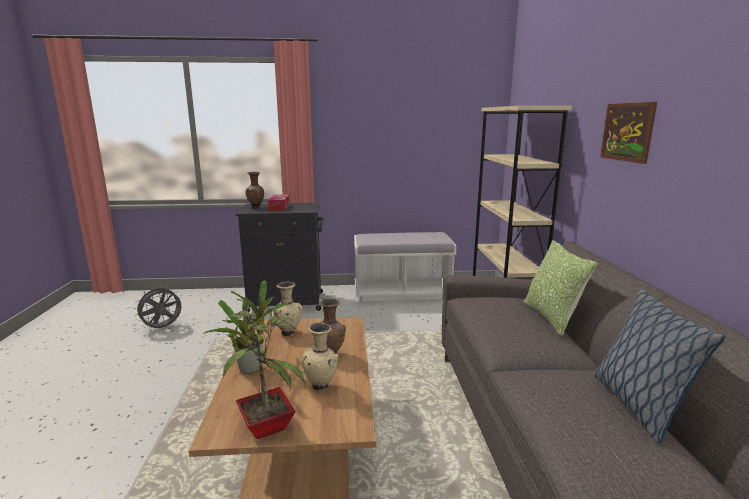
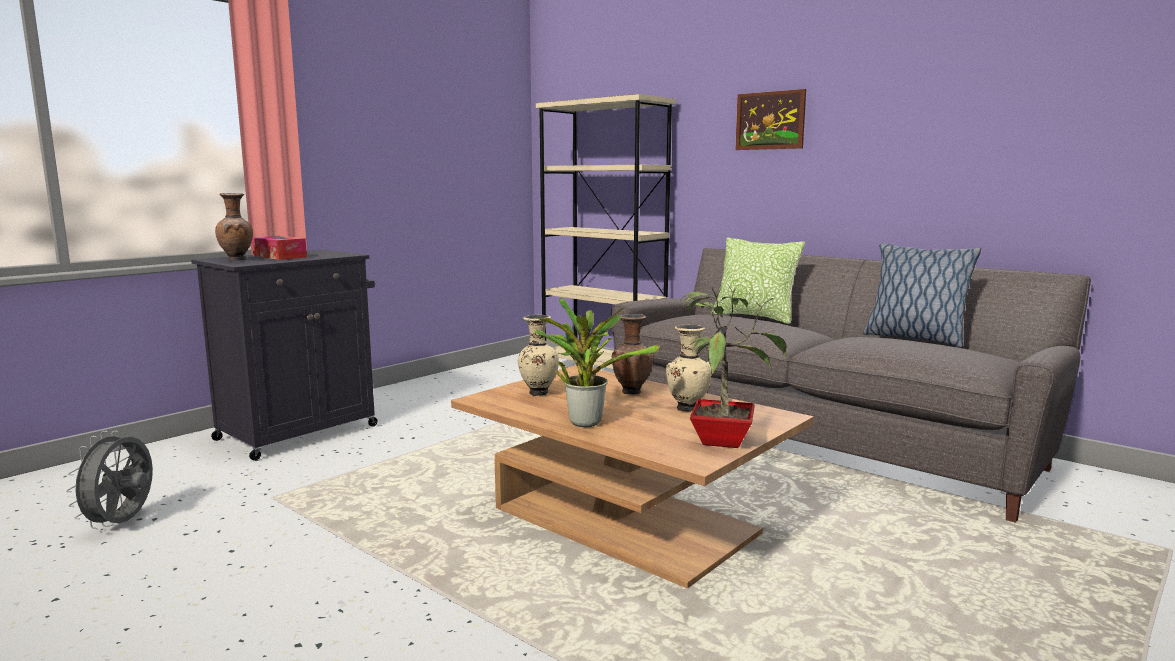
camera: 45 degrees left, 5 degrees down
(402, 292) = (450, 382): white bench -> none

